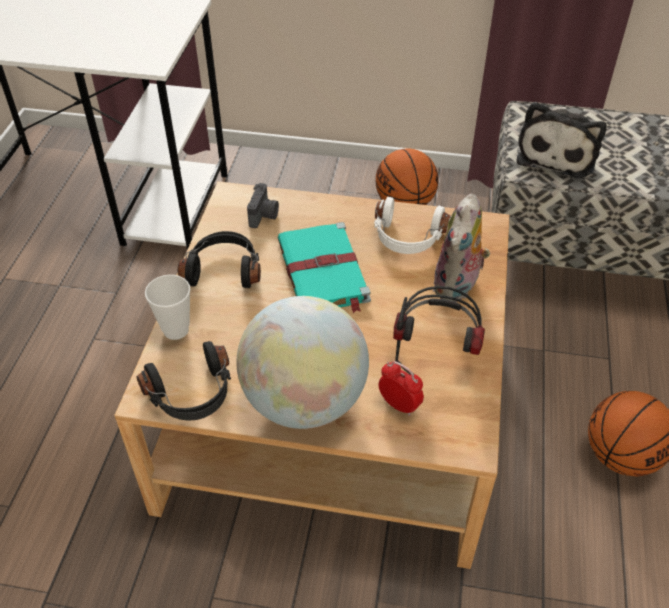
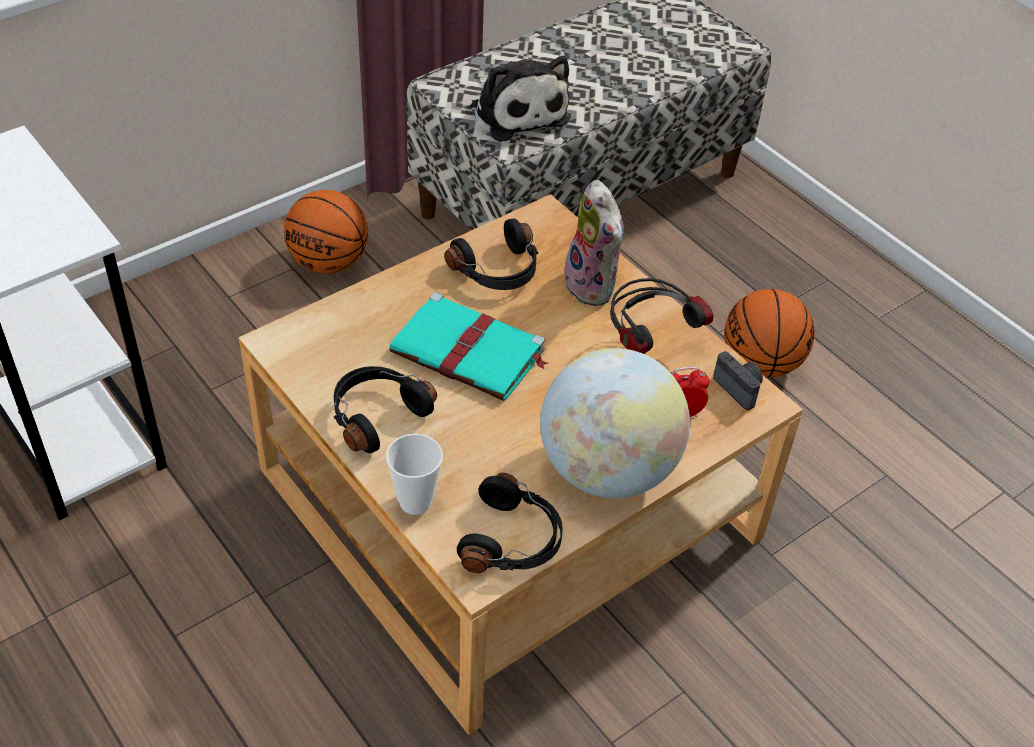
camera: 50 degrees left, 0 degrees up
(264, 216) = (340, 339): camera -> camera (739, 388)
(407, 238) = (498, 271): white headphones -> black headphones

